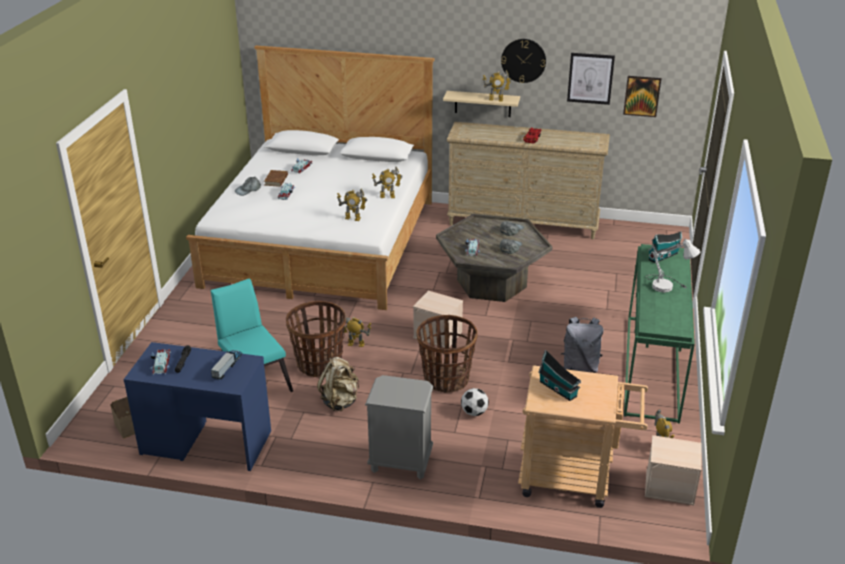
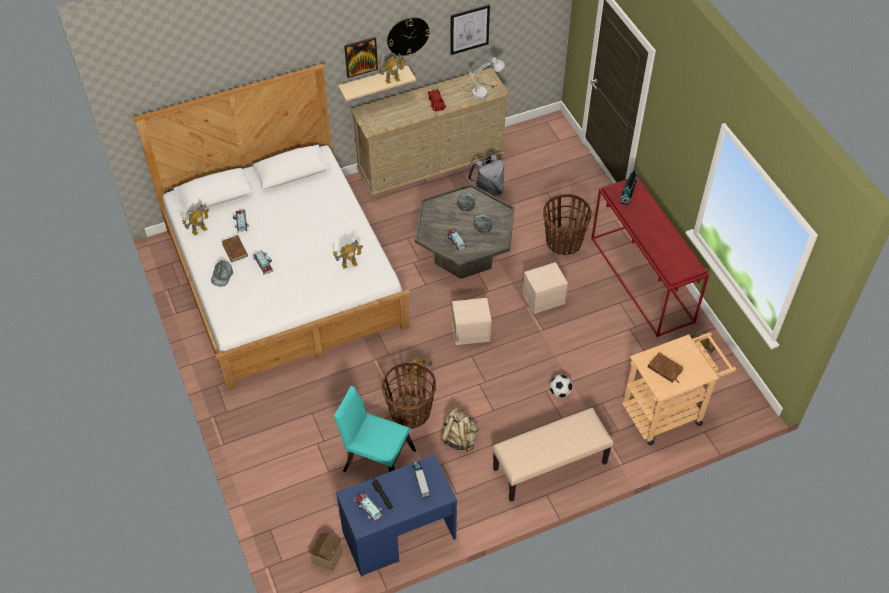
camera: 35 degrees left, 20 degrees up
(387, 196) = (352, 221): toy robot -> toy robot (199, 230)
(400, 462) = (550, 466): grey nightstand -> beige bench
(446, 379) = (514, 372): basket -> basket (563, 242)
(559, 390) = (665, 369): toy house -> brown book
(580, 367) = (595, 307): grey backpack -> grey backpack (487, 192)
(642, 96) = (514, 27): picture -> picture (360, 56)
(653, 368) = (643, 280): green console table -> red console table
(668, 286) = (654, 225): white table lamp -> white table lamp (482, 91)
(670, 486) = (727, 382): beige storage box -> beige storage box (543, 297)

